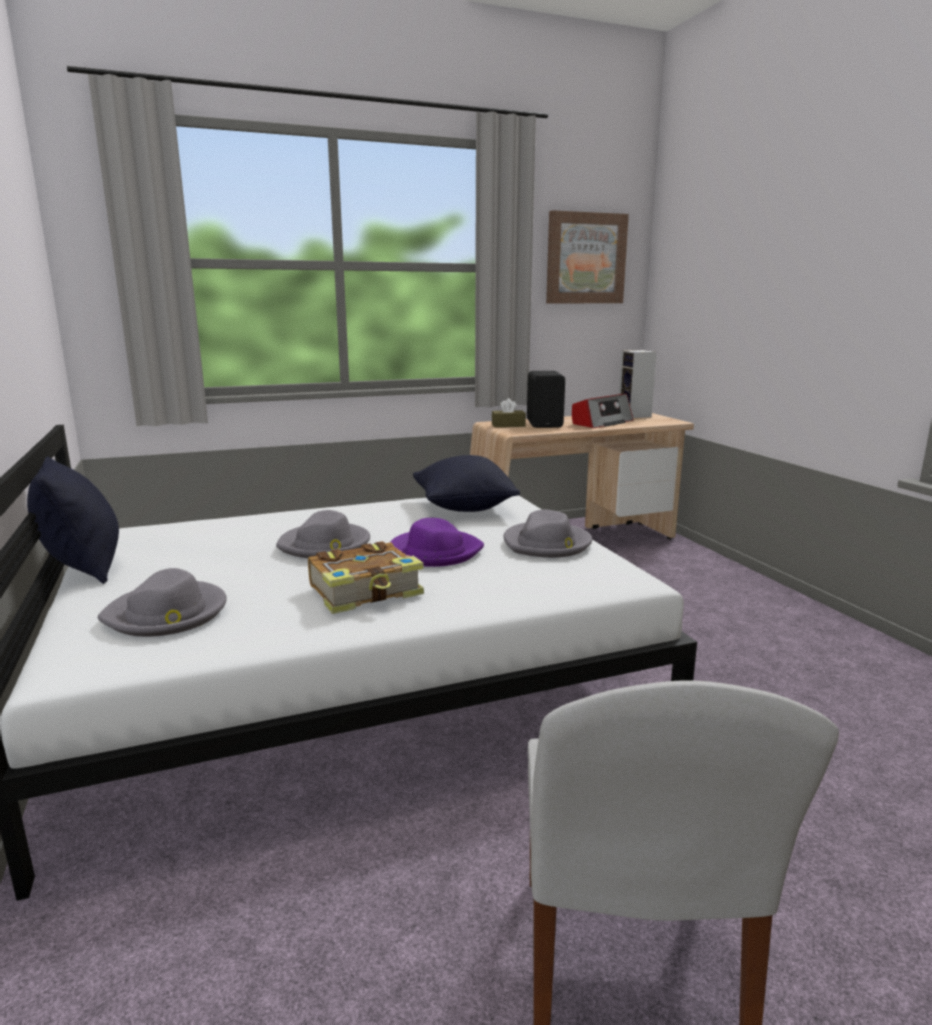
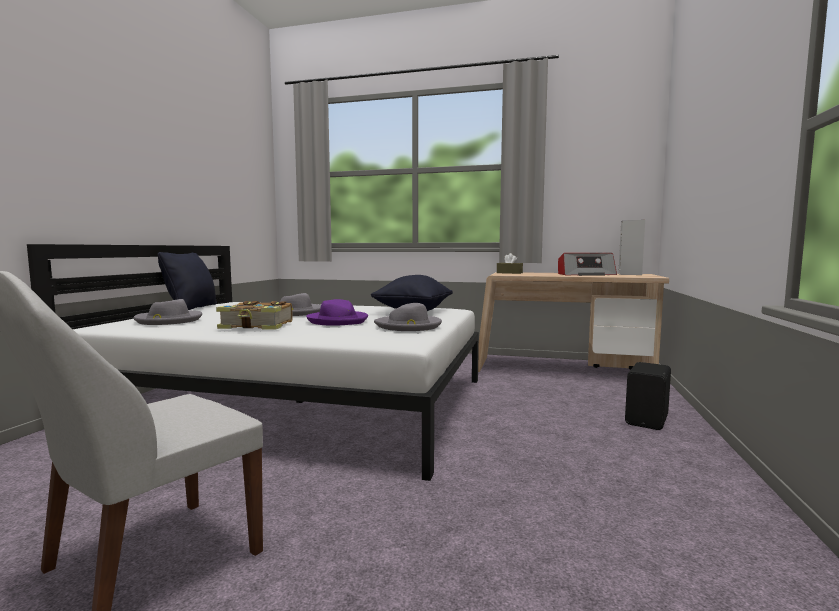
camera: 35 degrees right, 10 degrees down
(545, 424) = (538, 273): black speaker -> black speaker (648, 420)
(585, 258) = (600, 154): picture -> none

